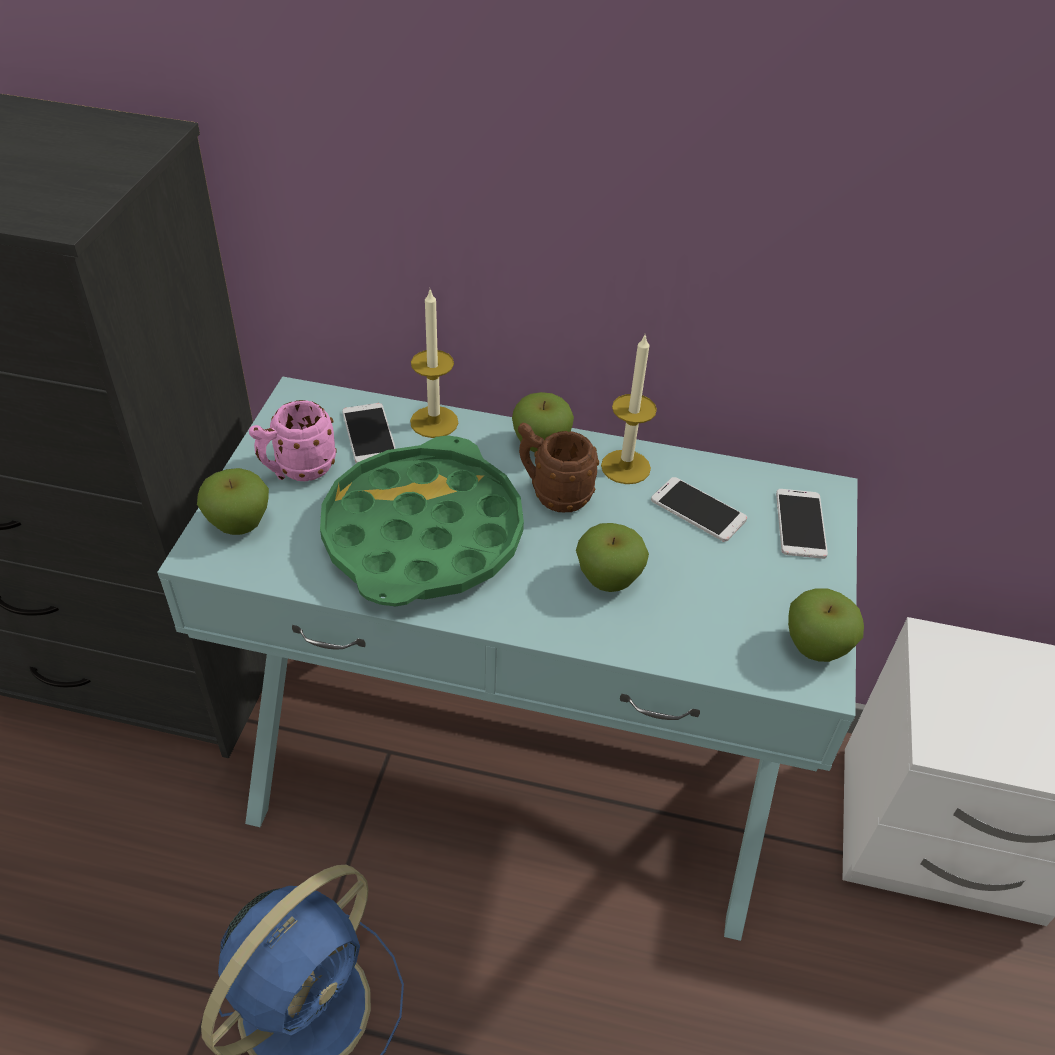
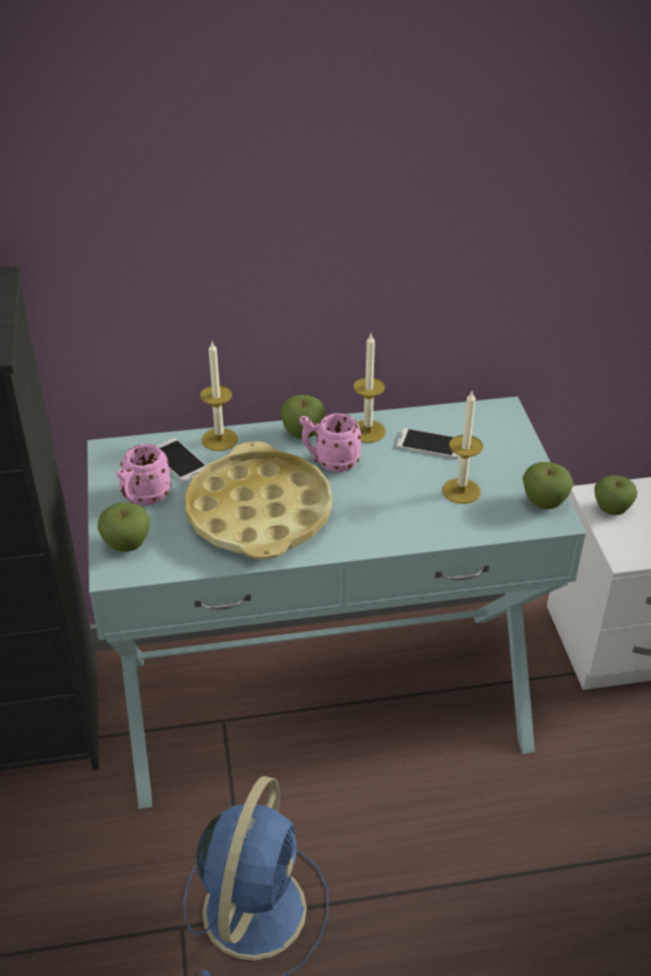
camera: 20 degrees left, 5 degrees down
(422, 534) = (259, 513): green tray -> yellow tray
(553, 493) = (330, 462): brown mug -> pink mug
(608, 580) = (397, 503): apple -> apple (611, 509)
(705, 591) = (461, 491): none -> candle
(800, 524) = (497, 434): phone -> none

